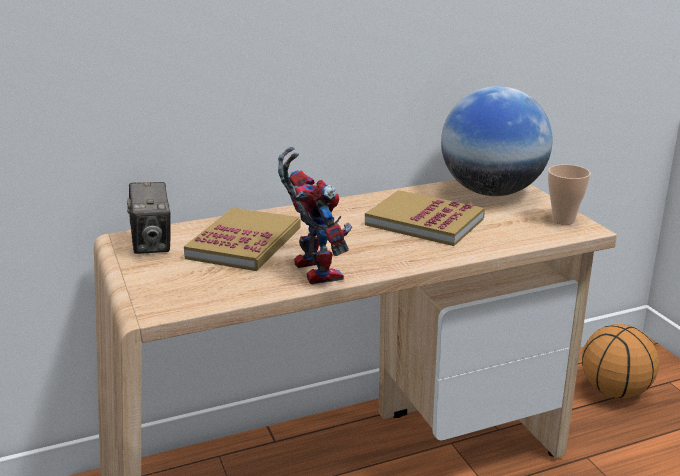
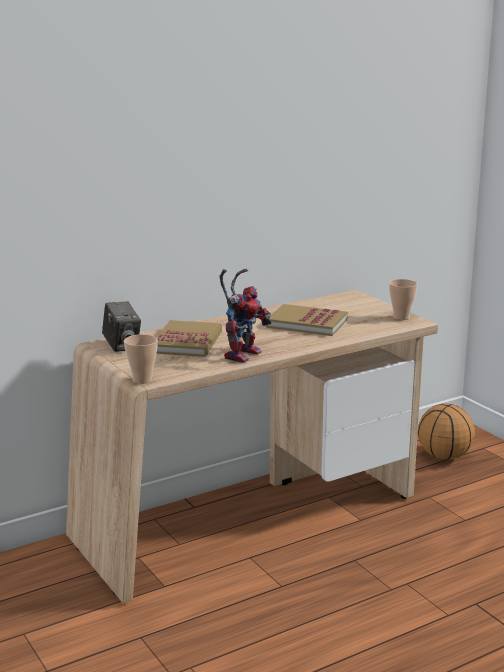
camera: 10 degrees left, 5 degrees down
(144, 308) = (142, 380): none -> cup
(311, 269) = (242, 353): toy robot -> toy robot turned 60 degrees clockwise
(492, 192) = (348, 303): globe -> none

